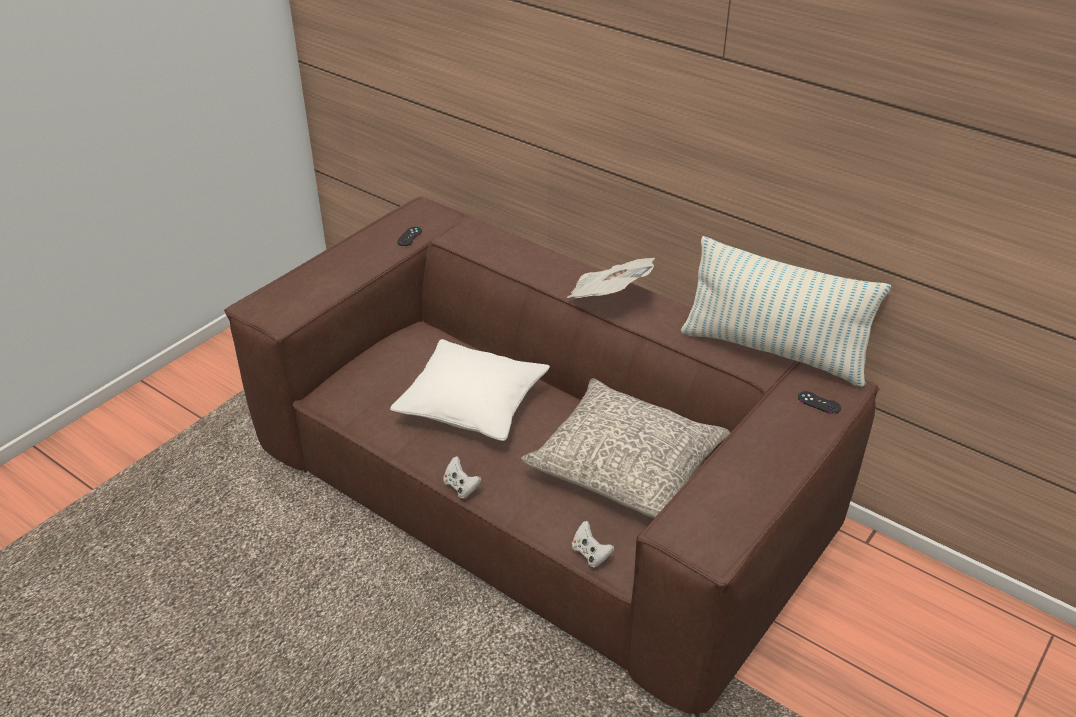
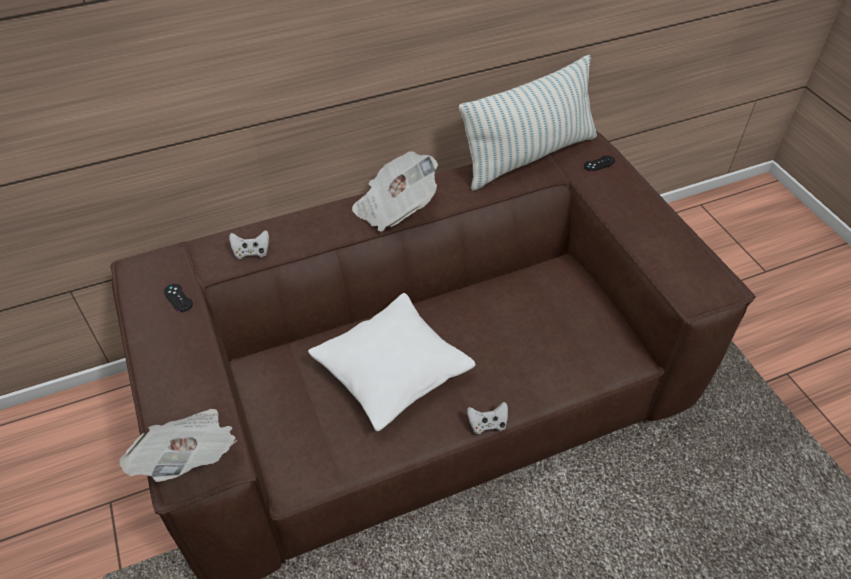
camera: 60 degrees left, 10 degrees up
(274, 303) = (189, 457): none -> newspaper
(590, 554) = (611, 372): white game controller -> white game controller (251, 252)
(627, 466) = (532, 305): grey pillow -> none

